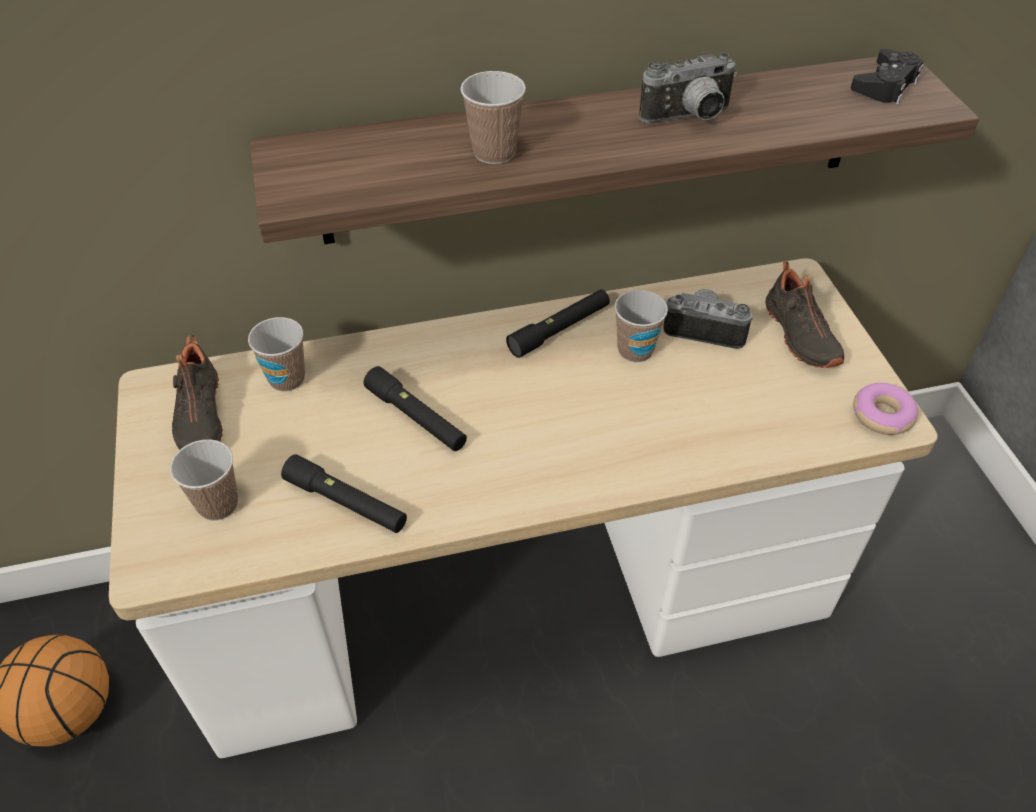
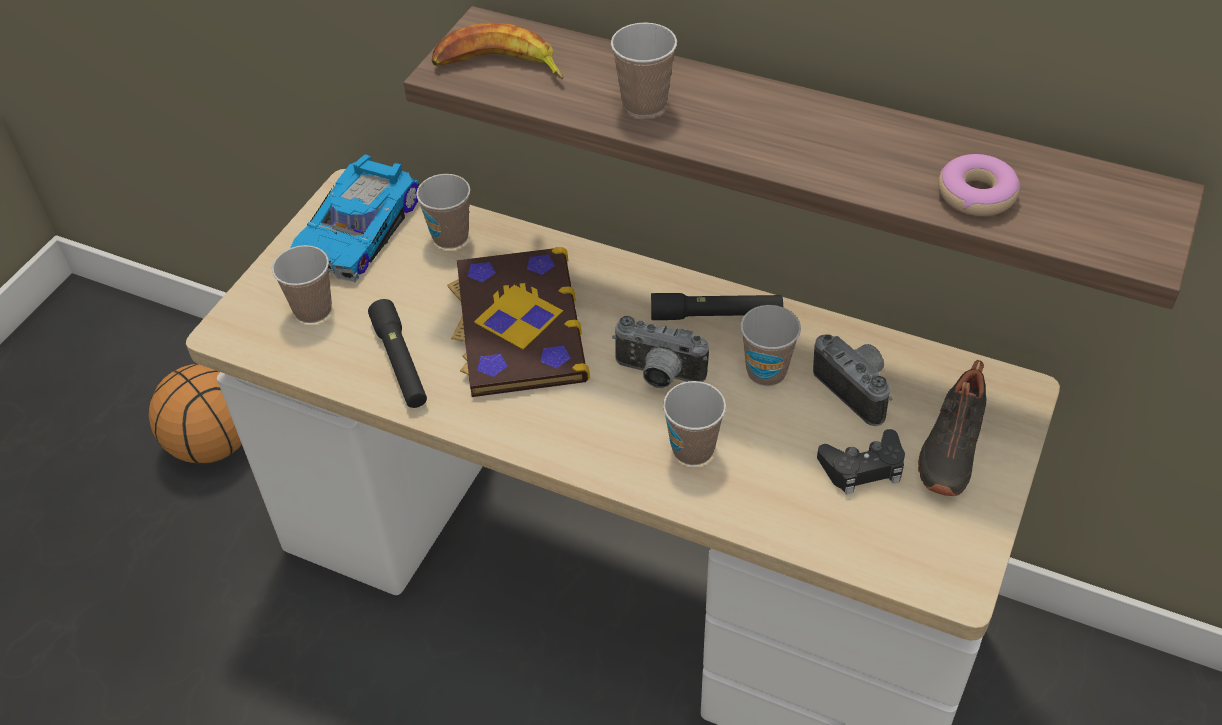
camera: 40 degrees right, 0 degrees up
(198, 415) = (361, 231): black shoe -> toy car
(335, 175) = (498, 66): none -> banana
(416, 418) = (517, 325): black flashlight -> book
(643, 434) = (693, 449): none -> cup
(689, 118) = (859, 150): camera -> camera (657, 376)
(882, 415) = (948, 570): donut -> donut (976, 195)
(885, 85) = (1117, 207): black game controller -> black game controller (863, 467)

